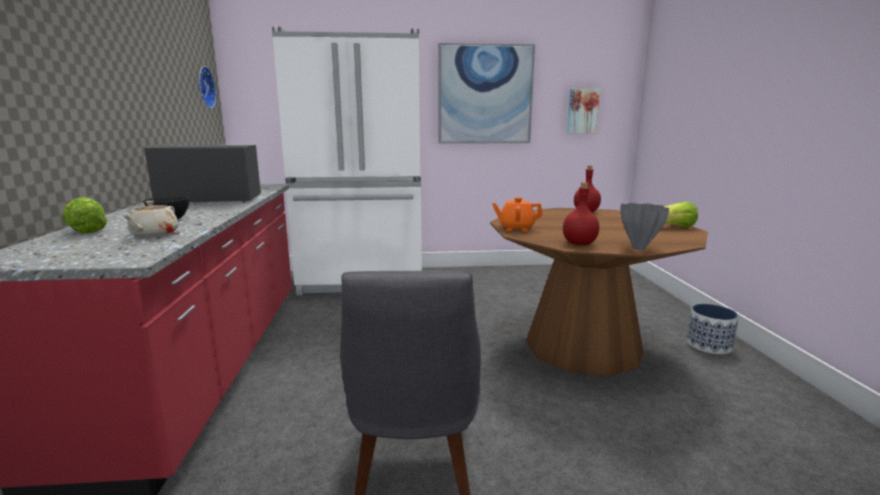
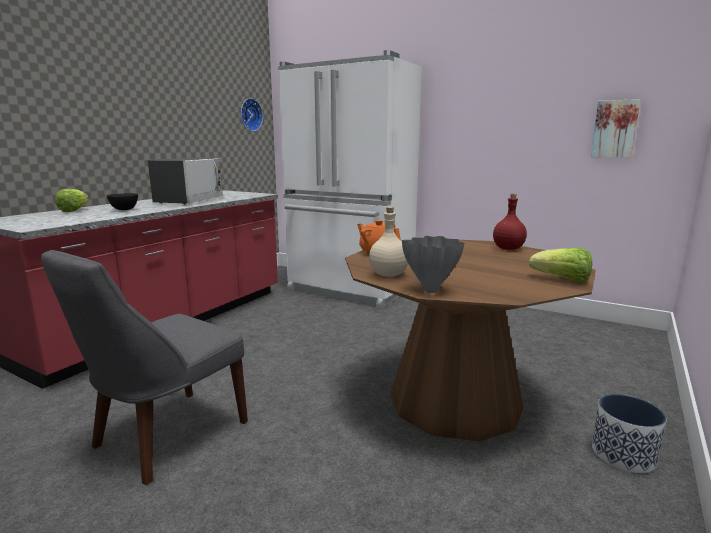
camera: 35 degrees right, 0 degrees up
(154, 235) = (85, 217): beige teapot -> none
(210, 200) = (190, 200): microwave -> microwave turned 75 degrees clockwise
(485, 95) = (490, 112): picture -> none
(579, 243) = (389, 275): red bottle -> beige bottle

